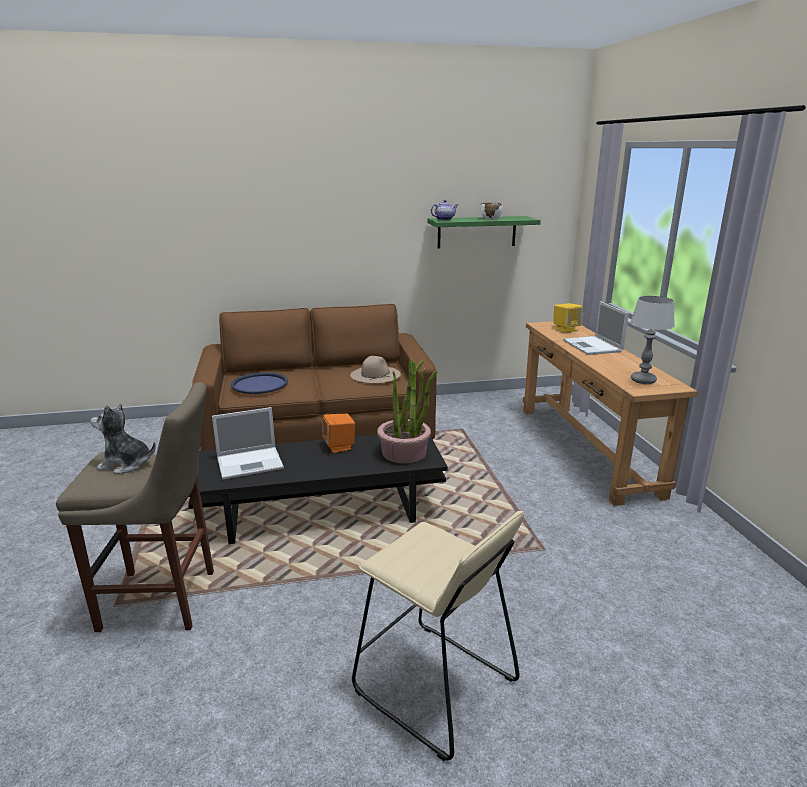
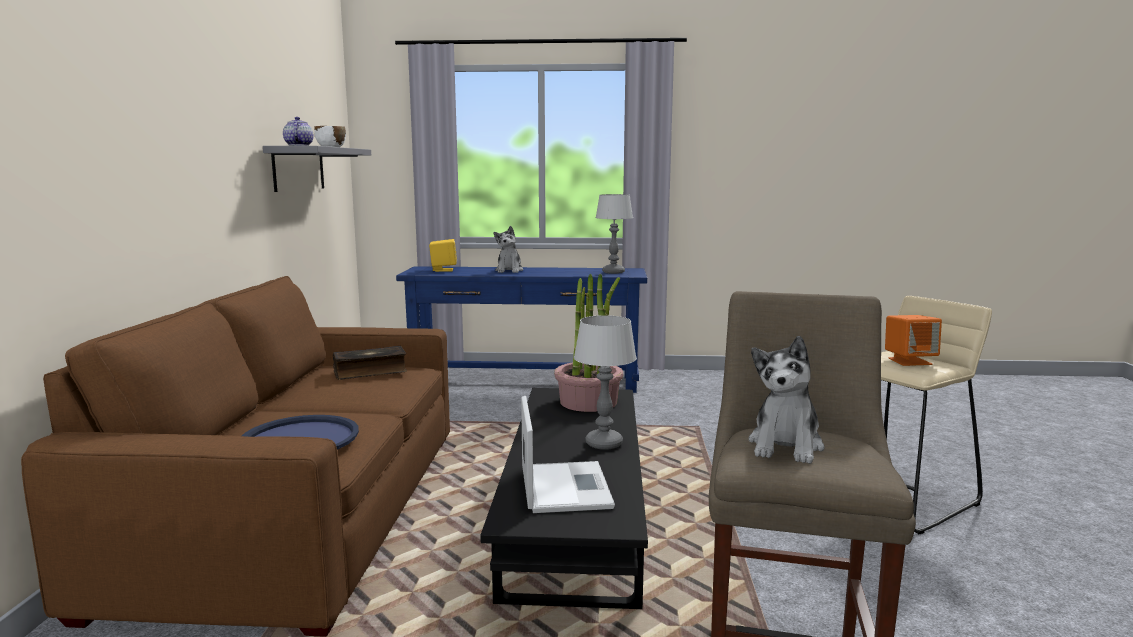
camera: 75 degrees left, 10 degrees down
(320, 467) = (603, 444): none -> table lamp
(339, 447) = (548, 430): orange speaker -> orange speaker (909, 361)
(375, 374) = (370, 371): beige hat -> book
(477, 232) = (298, 169): green shelf -> grey shelf
(585, 449) = (525, 382): brown console table -> blue console table
(593, 346) = (509, 270): laptop -> plush toy

